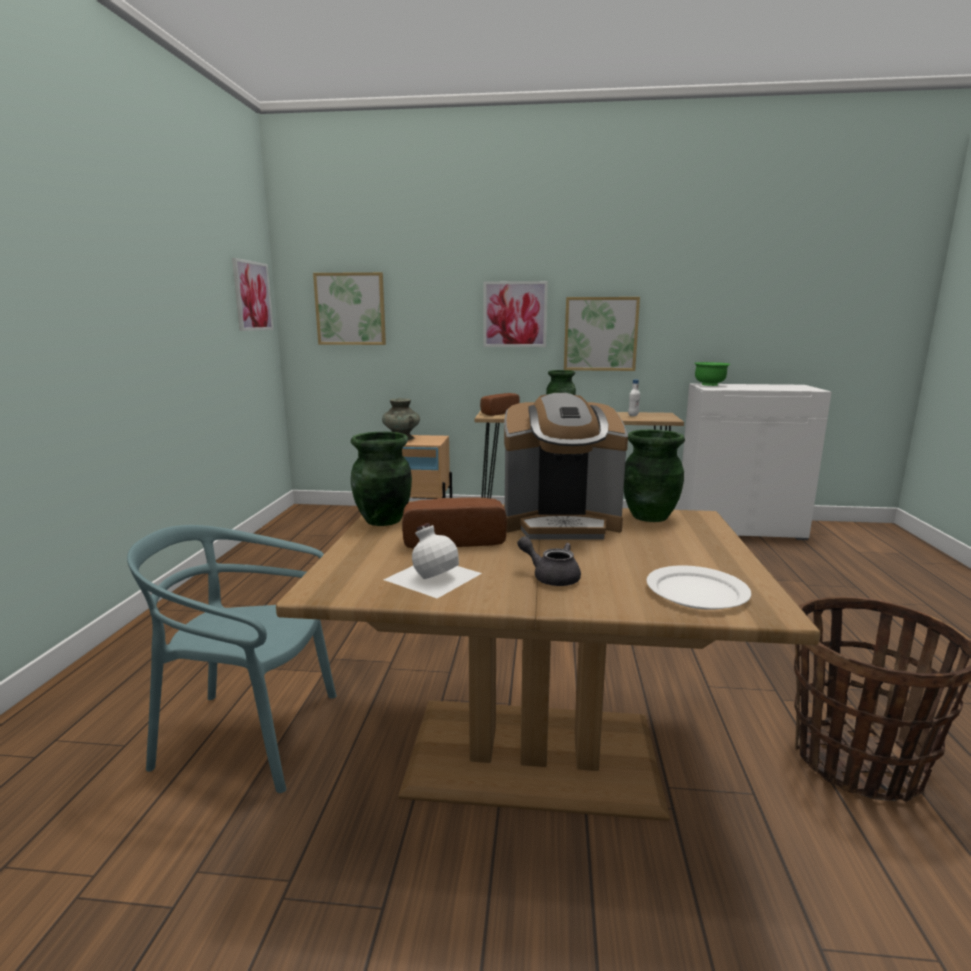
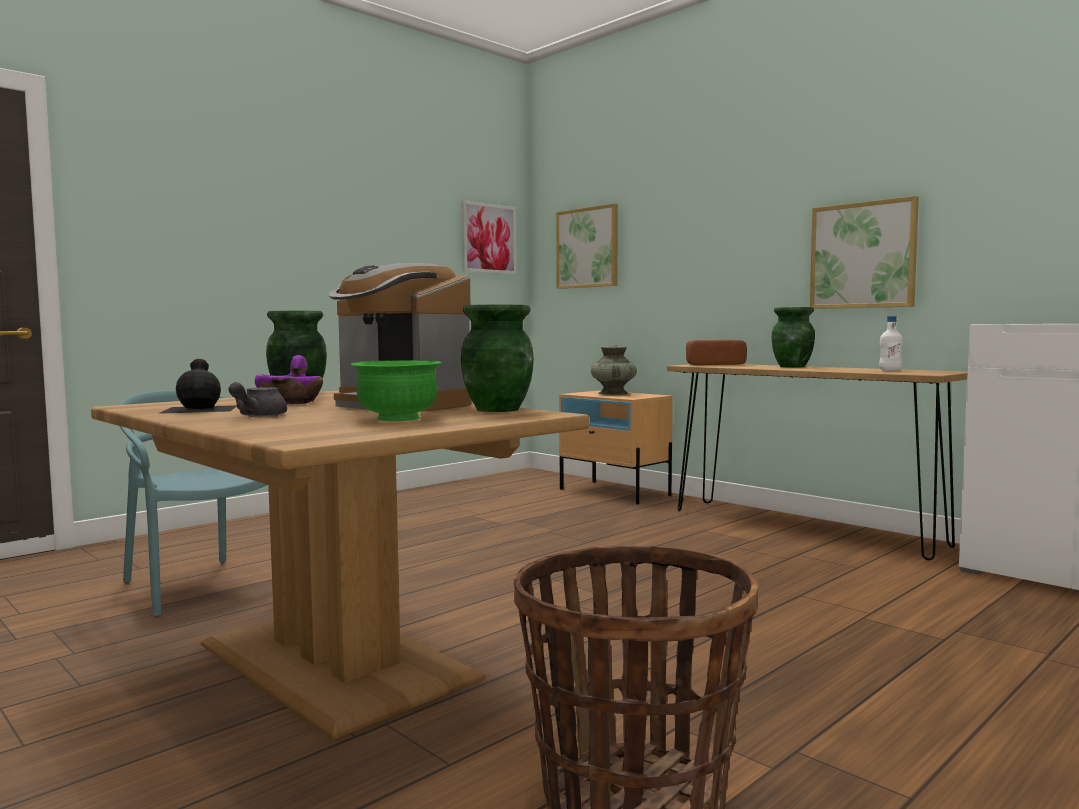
camera: 40 degrees right, 10 degrees down
(433, 575) = (201, 409): white bottle -> black bottle
(453, 540) = (291, 402): bread -> purple bowl
(515, 314) = (752, 238): picture -> none
(551, 577) = (257, 416): grey teapot -> grey teapot turned 150 degrees counterclockwise
(697, 592) = (305, 430): white plate -> none
(709, 385) = (1024, 323): green bowl -> green bowl (397, 419)

